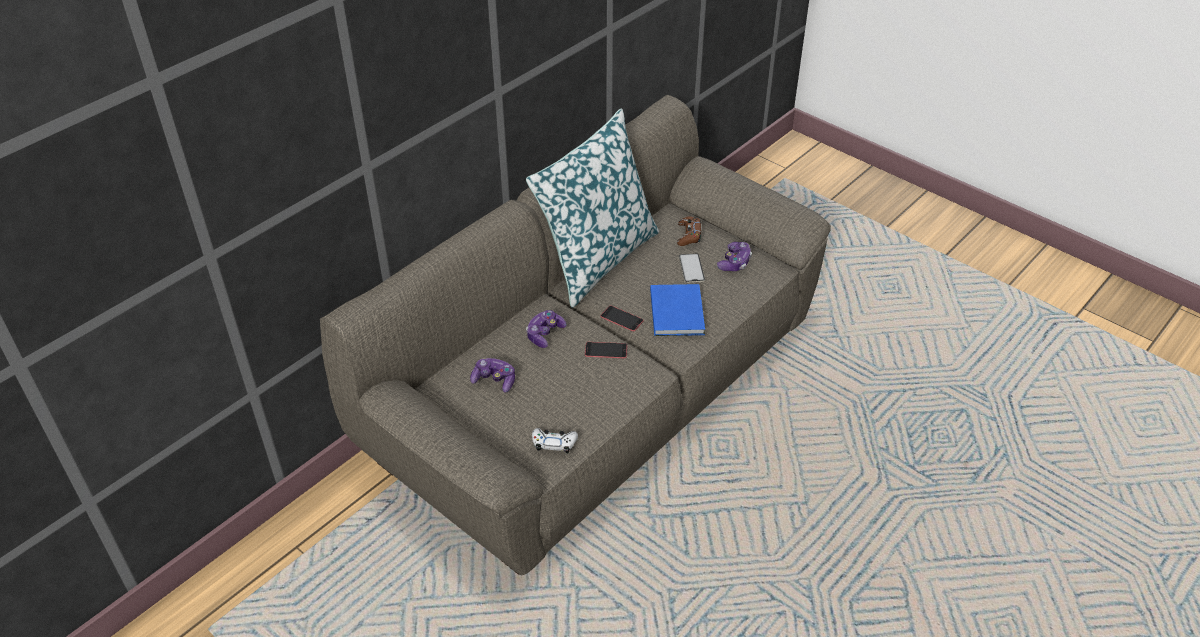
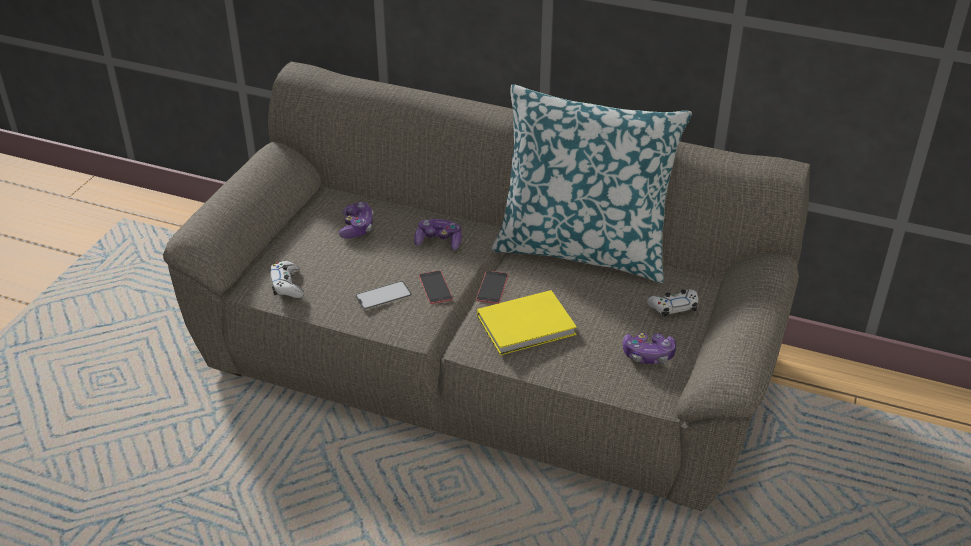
camera: 70 degrees right, 5 degrees down
(677, 311) = (529, 326): blue book -> yellow book
(689, 235) = (673, 307): brown game controller -> white game controller
(691, 268) = (612, 321): phone -> phone (383, 296)

